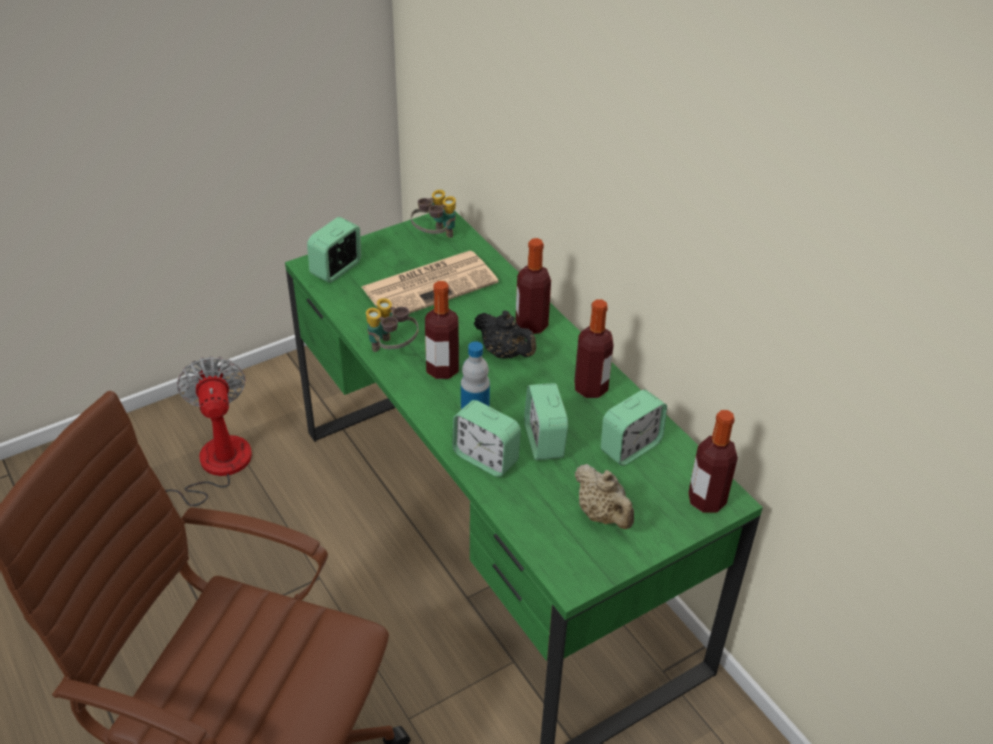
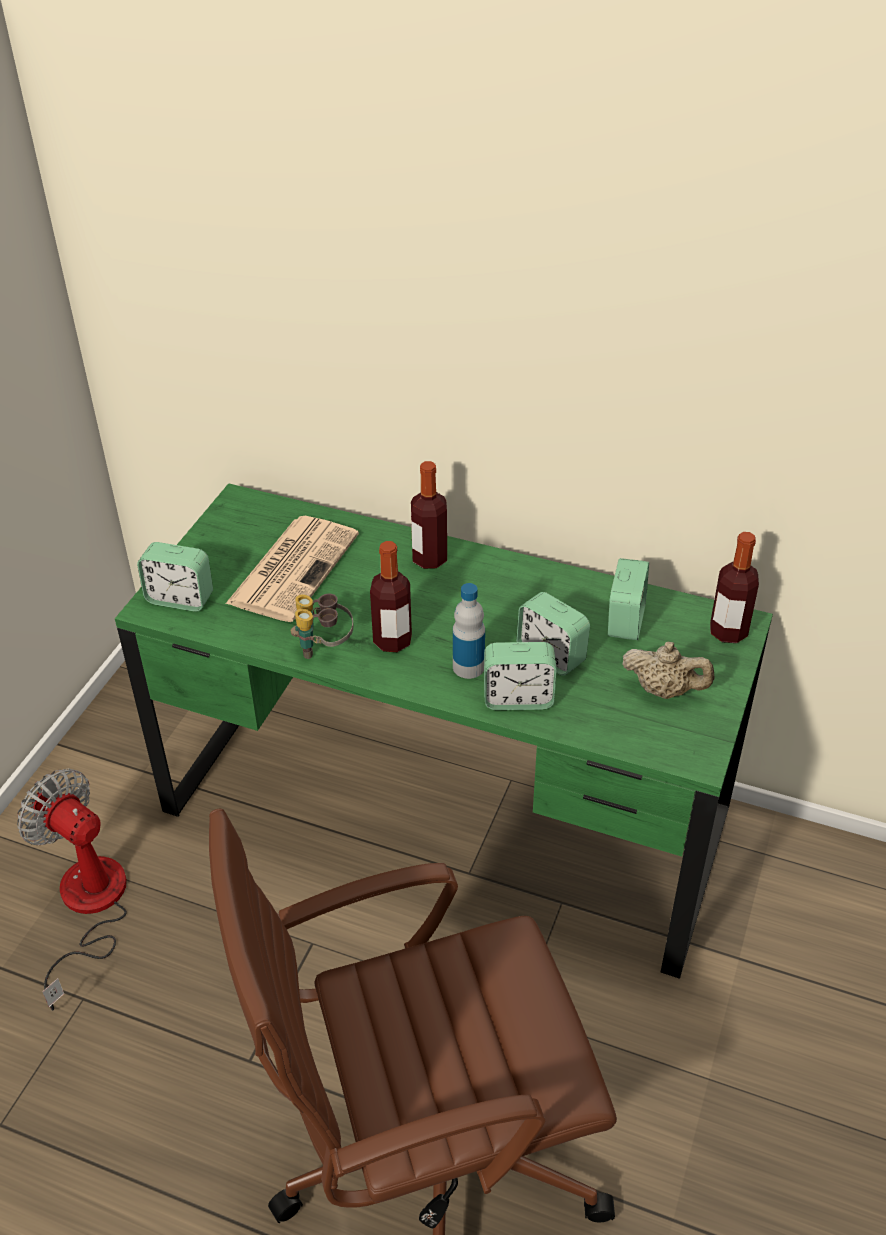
camera: 35 degrees left, 0 degrees up
(336, 269) = (180, 598): alarm clock -> alarm clock turned 75 degrees counterclockwise
(435, 237) = (248, 520): binoculars -> none
(505, 353) = (433, 596): black teapot -> none
(591, 388) = (540, 588): bottle -> none

